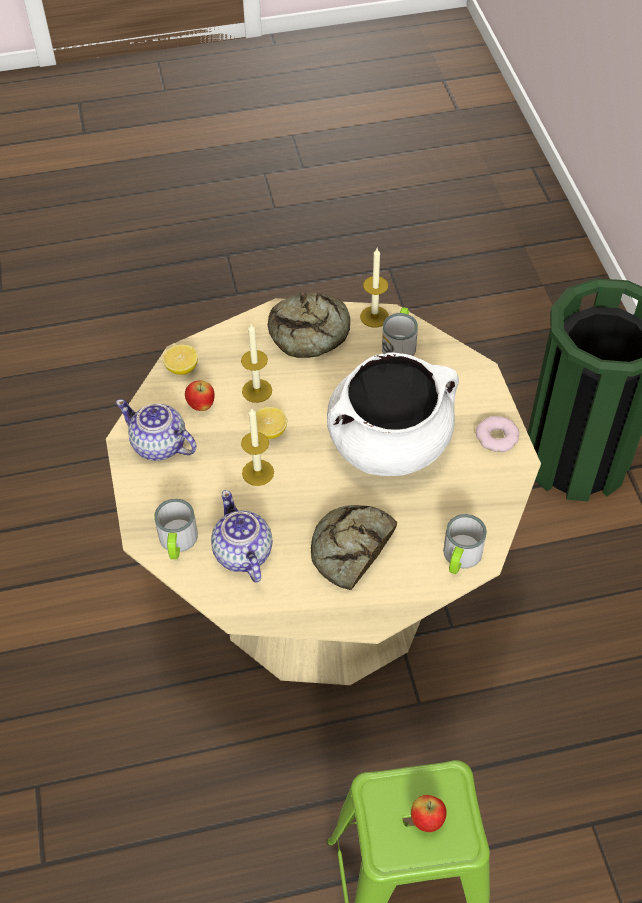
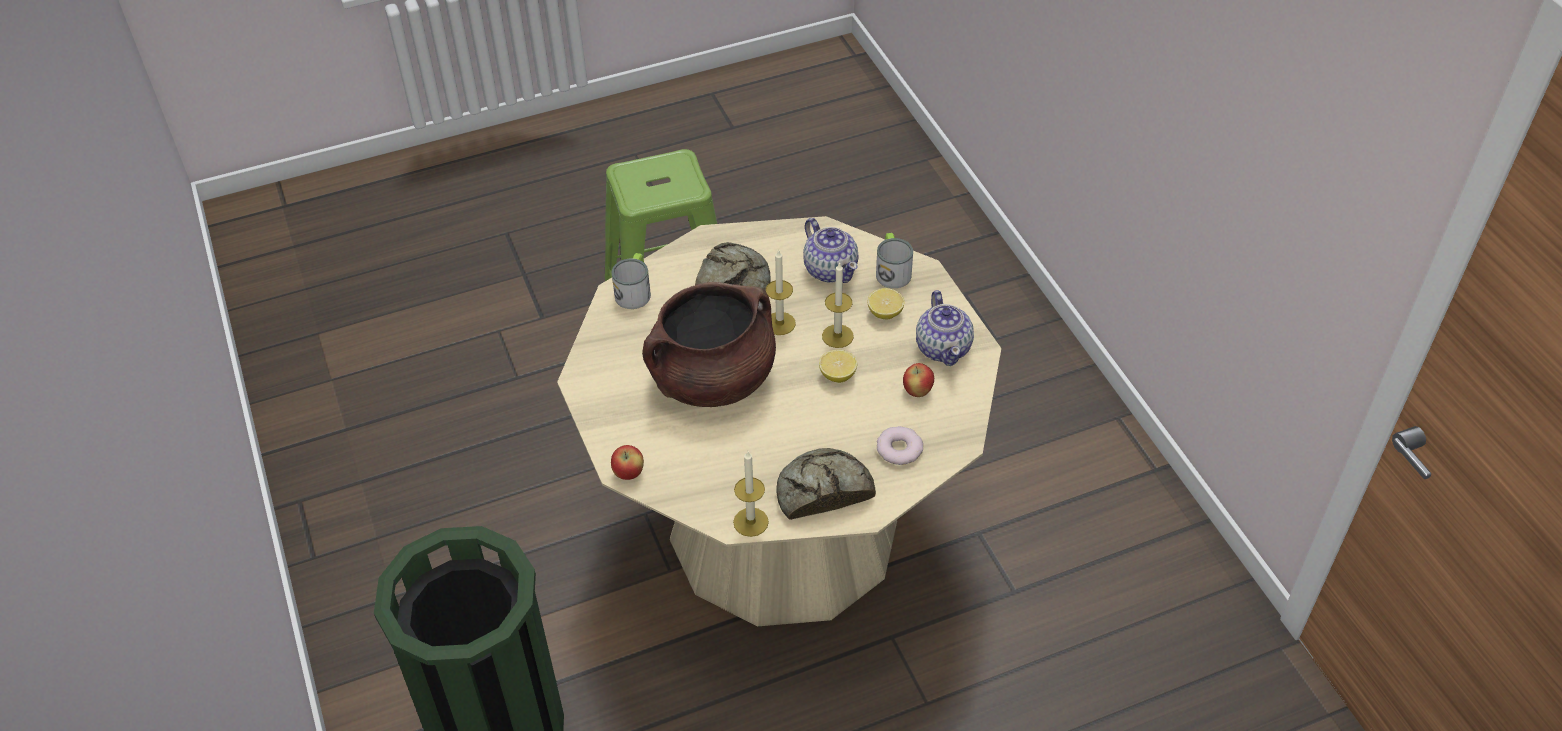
camera: 170 degrees right, 5 degrees down
(160, 445) = (943, 347): teapot -> teapot turned 60 degrees clockwise
(182, 368) = (954, 429): lemon -> lemon (885, 313)
(257, 391) = (863, 415): candle -> candle (779, 323)
(389, 443) = (712, 379): white cooking pot -> brown cooking pot
(400, 343) = (715, 491): mug -> none
(427, 820) = (652, 180): apple -> apple (629, 473)
(497, 437) = (601, 400): donut -> donut (899, 449)

